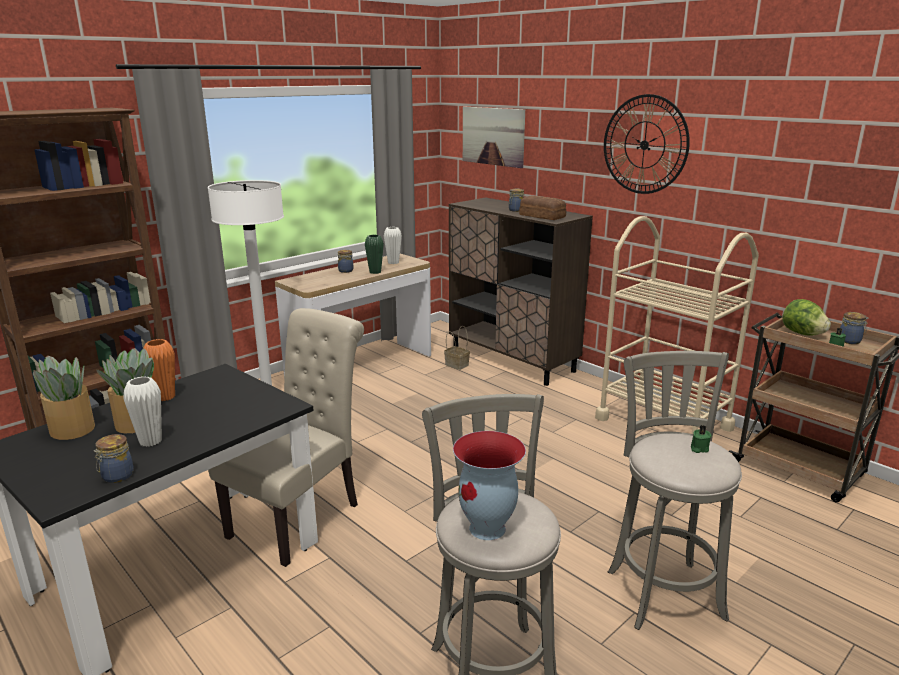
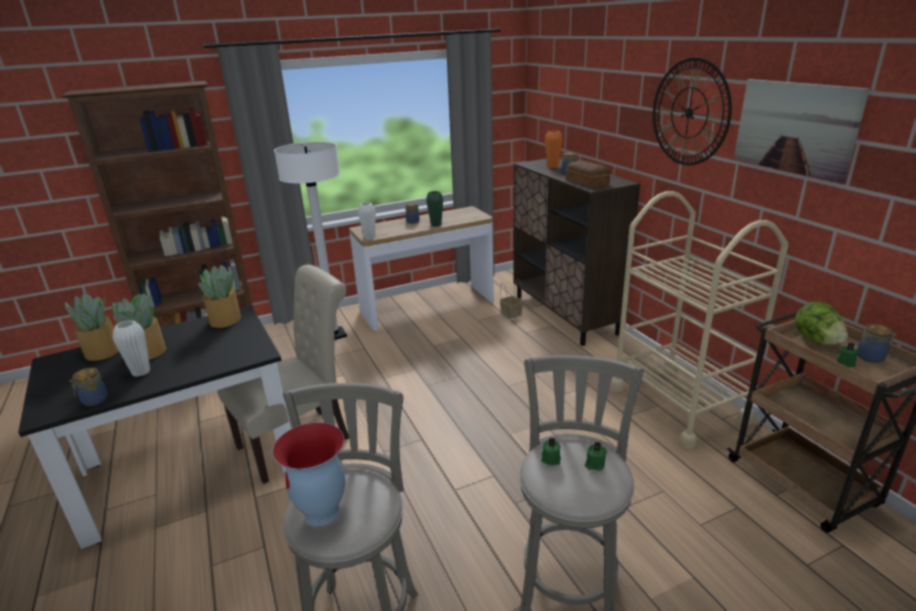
camera: 20 degrees right, 5 degrees up
(165, 397) = (184, 331): orange vase -> orange vase (552, 166)
(208, 381) = (224, 320): none -> potted plant
(393, 262) = (459, 216): white vase -> white vase (369, 237)
(493, 136) = (564, 97): picture -> picture (795, 127)
(659, 450) = (550, 458): none -> green candle

